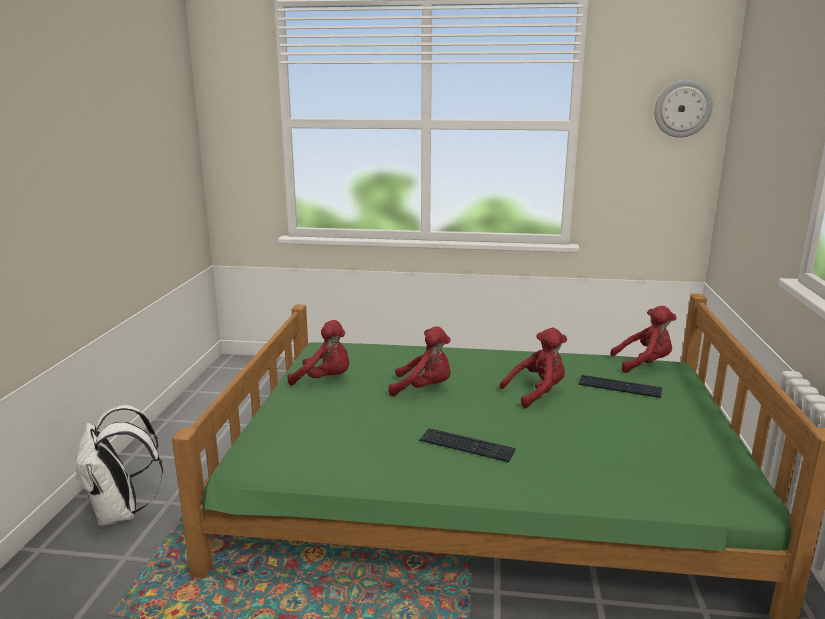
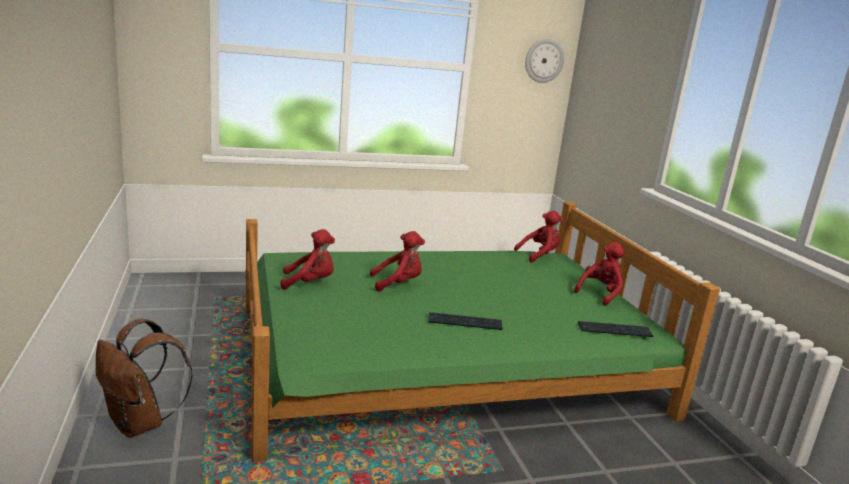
camera: 25 degrees left, 0 degrees up
(121, 513) = (140, 424): white backpack -> brown backpack
(537, 393) = (484, 281): red plush toy -> red plush toy (600, 294)
(619, 388) = (535, 273): keyboard -> keyboard (614, 330)

